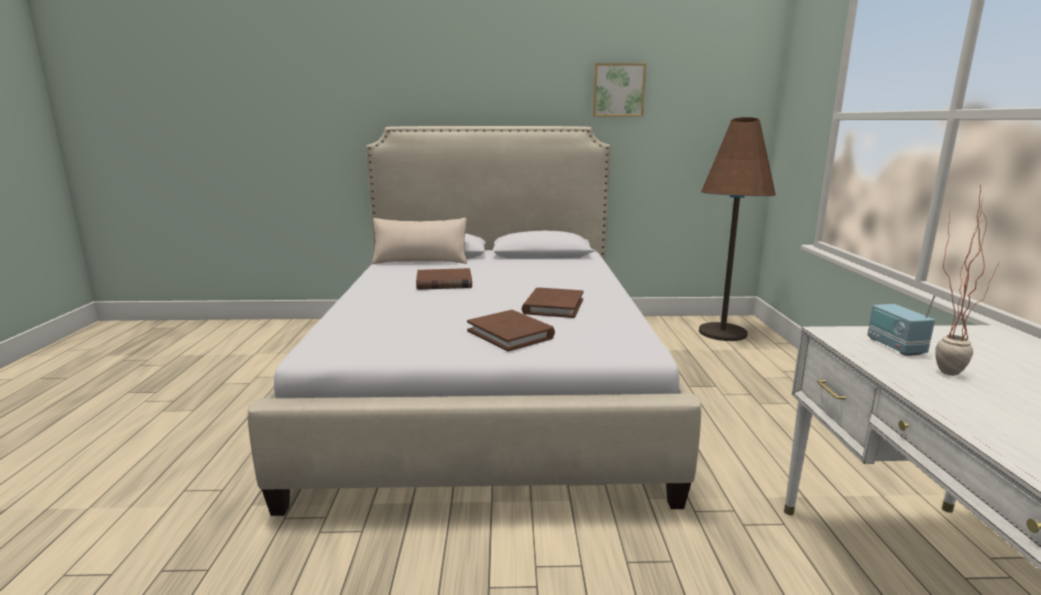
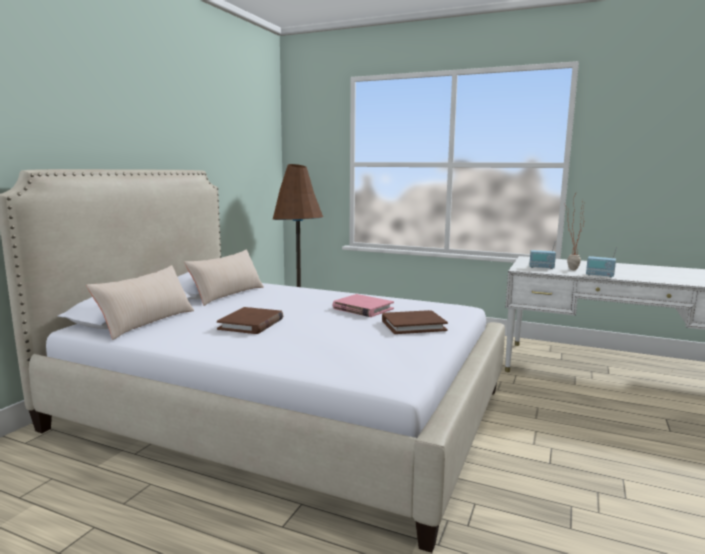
camera: 65 degrees left, 5 degrees down
(533, 260) = (227, 294): none -> beige pillow
(553, 306) = (362, 309): brown book -> pink book
(618, 90) = (206, 139): picture -> none
(937, 400) = (599, 276): none -> radio

